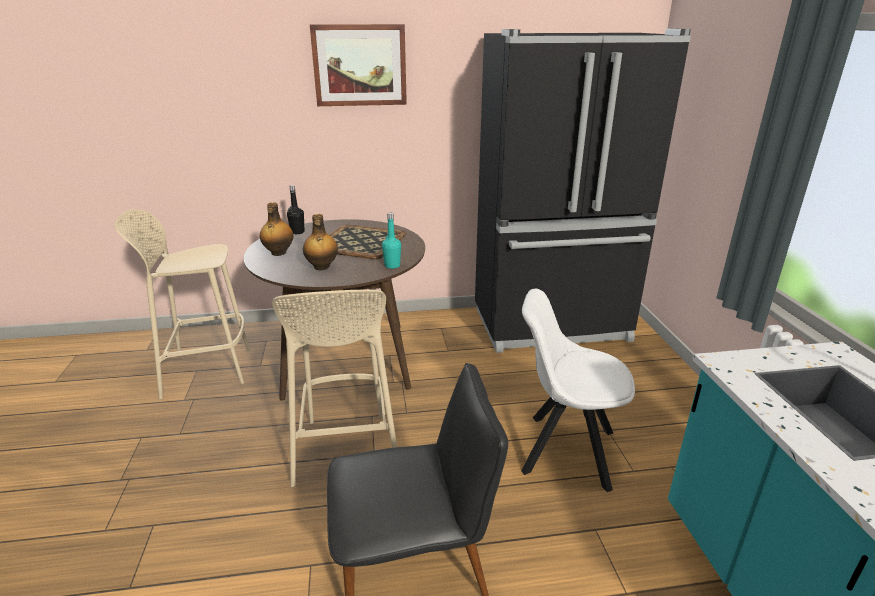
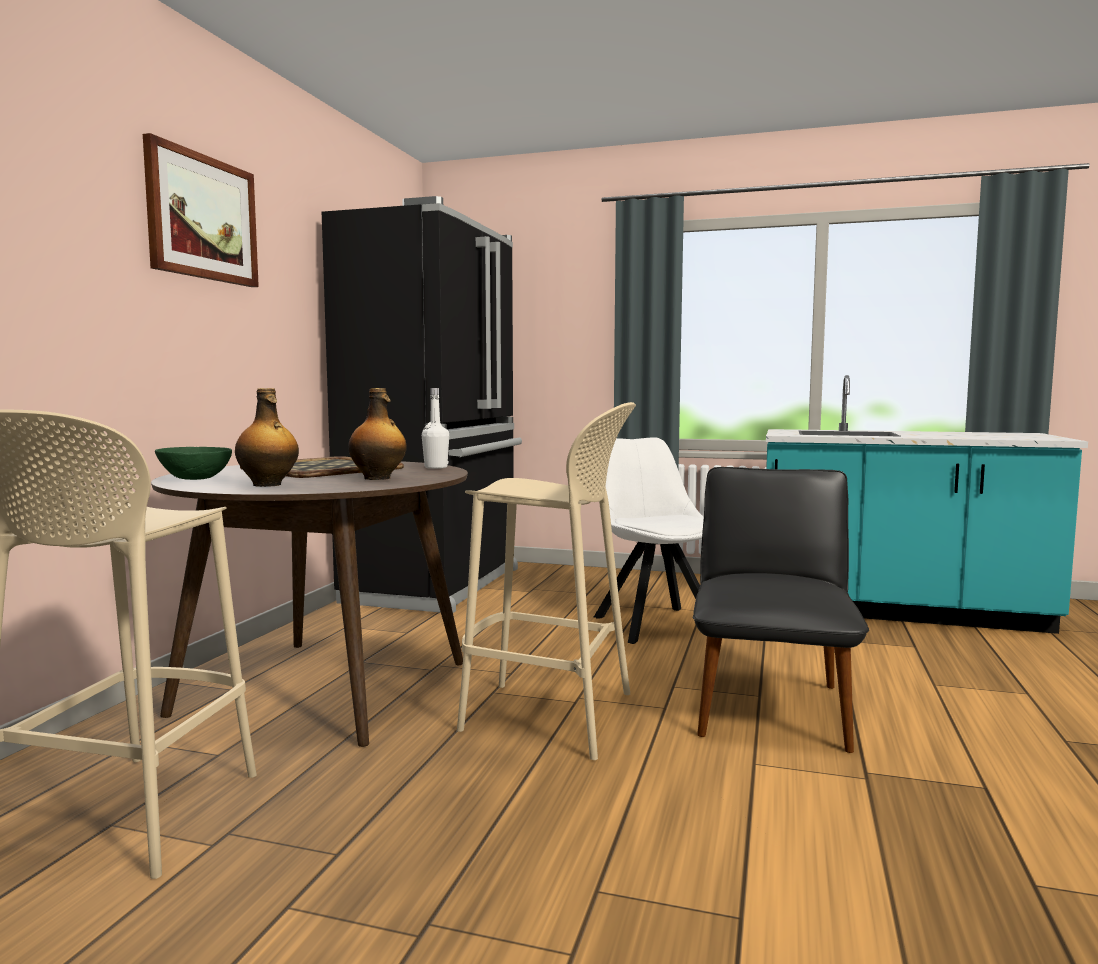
camera: 65 degrees left, 20 degrees down
(297, 232) = (195, 478): black bottle -> green bowl
(392, 265) = (436, 467): turquoise bottle -> white bottle
(565, 450) = (654, 624): white chair -> white chair turned 120 degrees clockwise

